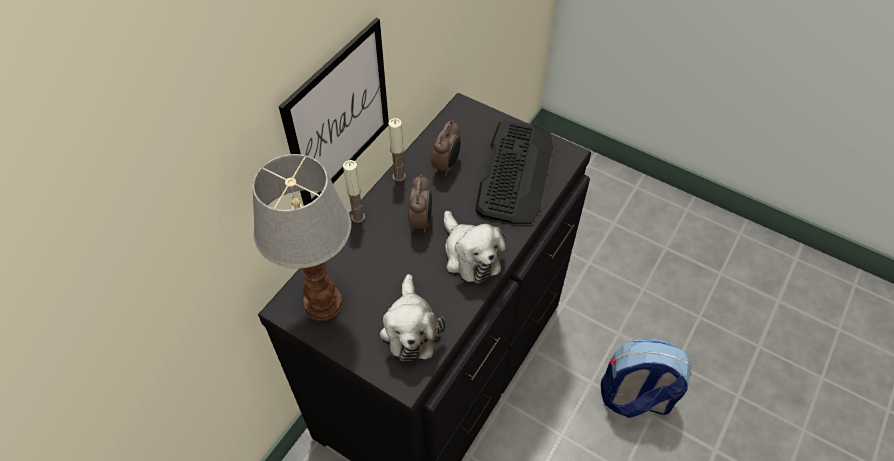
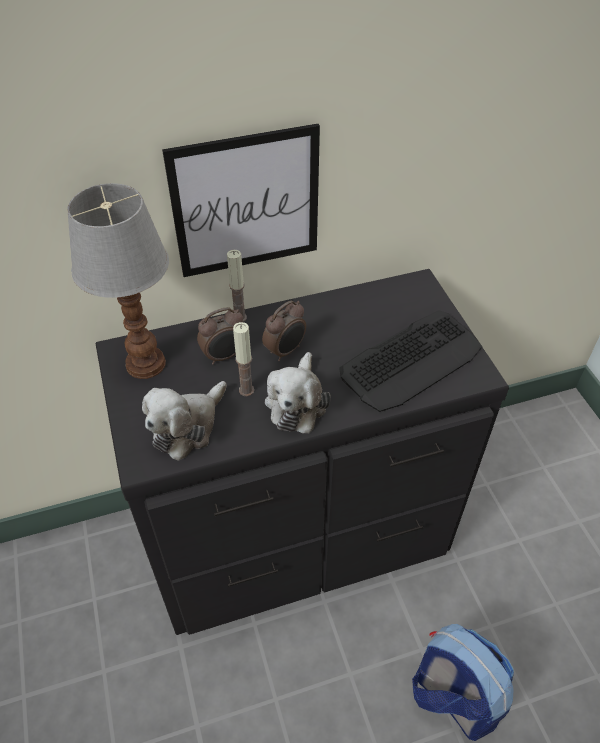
camera: 40 degrees right, 5 degrees down
(399, 176) = (305, 305): candle -> candle (246, 390)
(447, 165) = (355, 320): alarm clock -> alarm clock (224, 356)

